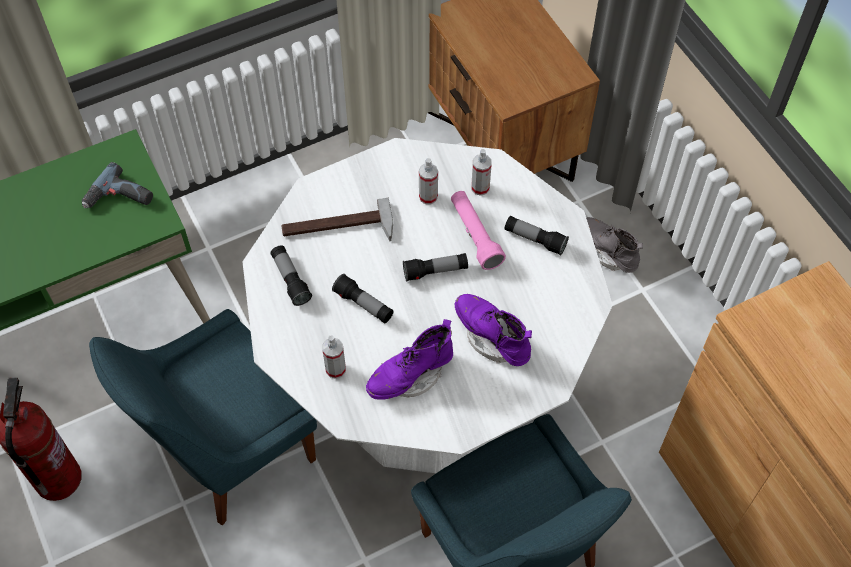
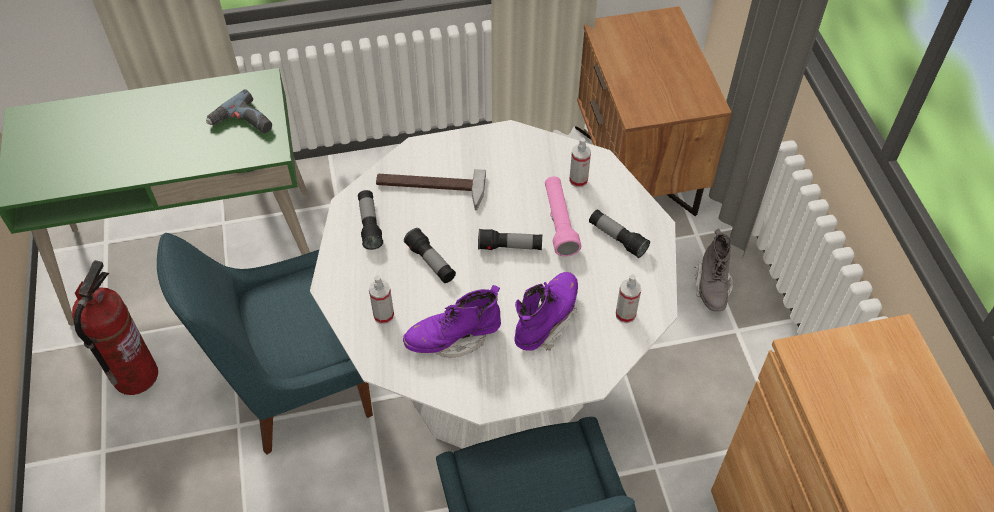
camera: 15 degrees right, 5 degrees down
(428, 197) = (525, 178): spray bottle -> spray bottle (625, 314)
(492, 337) = (546, 320): purple boot -> purple boot turned 60 degrees clockwise
(608, 251) = (712, 287): grey boot -> grey boot turned 150 degrees counterclockwise

